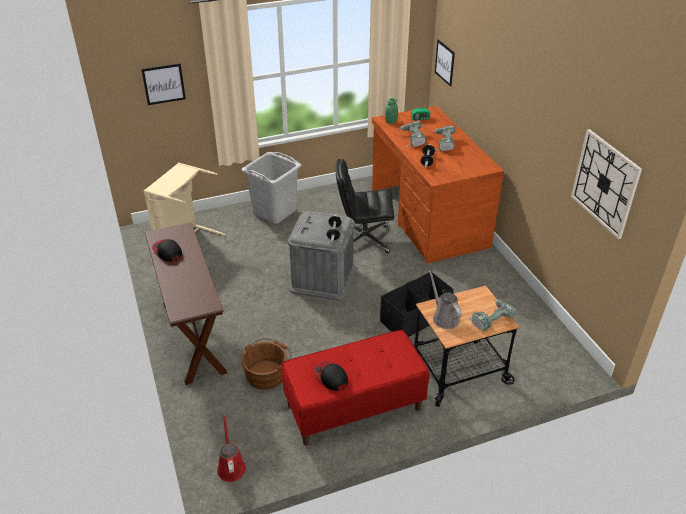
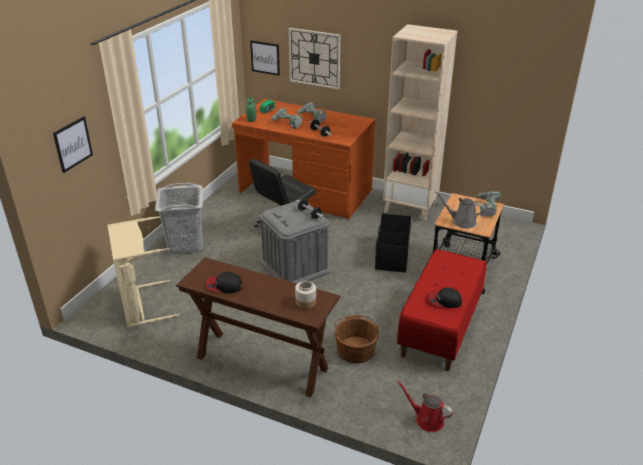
camera: 45 degrees left, 5 degrees down
(193, 299) = (306, 302): none -> jar
(501, 286) = (410, 208): none -> beige bookcase
(605, 183) = (496, 82): wall clock -> wall clock (314, 58)

